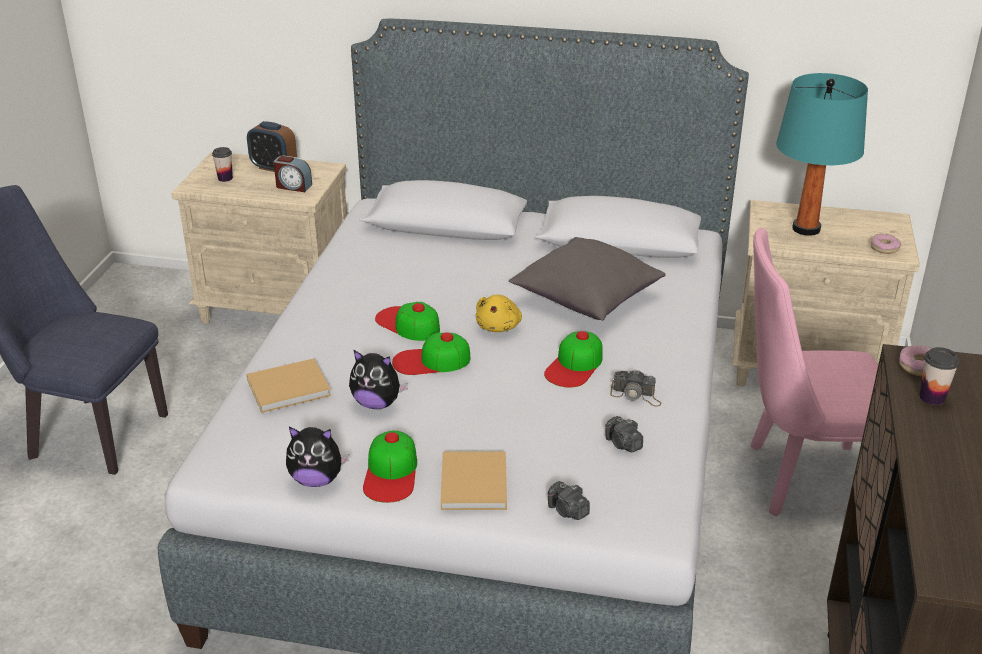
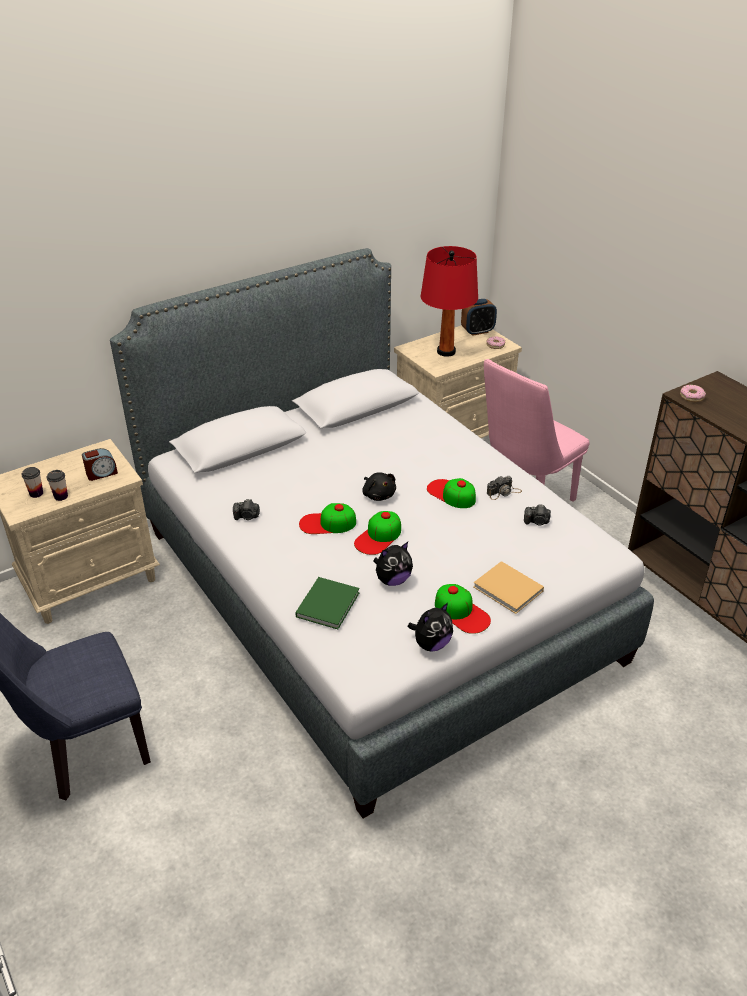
camera: 45 degrees left, 5 degrees up
(273, 167) = (61, 467): alarm clock -> alarm clock (477, 331)
(291, 387) = (328, 603): beige book -> green book
(499, 326) = (378, 495): yellow plush toy -> black plush toy
(567, 511) = (568, 572): camera -> camera (247, 516)
(574, 365) = (451, 494): cap -> cap turned 150 degrees clockwise
(586, 298) = (396, 452): grey pillow -> none
(806, 229) = (446, 352): turquoise table lamp -> red table lamp
(932, 397) = (718, 409): cup -> cup (61, 496)

